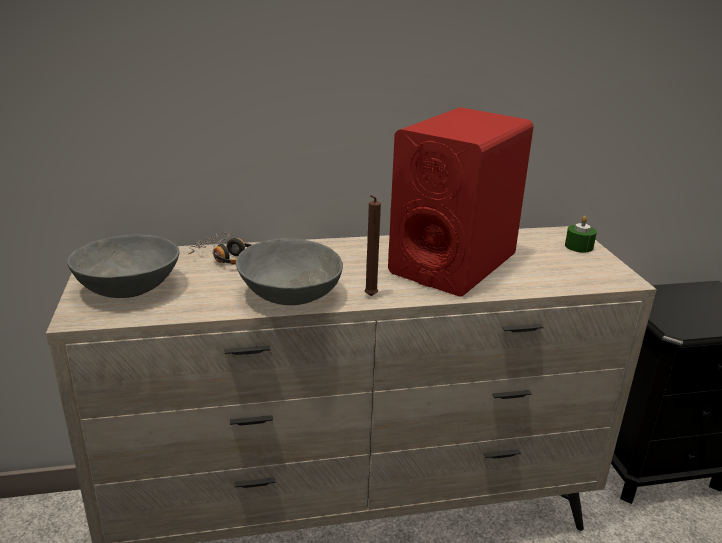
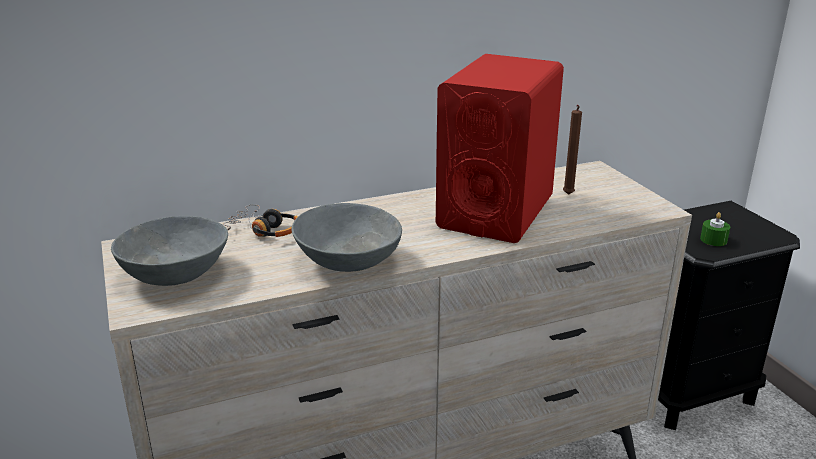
camera: 10 degrees left, 0 degrees up
(369, 297) = (428, 254): brown candle -> brown candle (568, 195)
(579, 246) = (608, 181): green candle -> green candle (713, 240)

